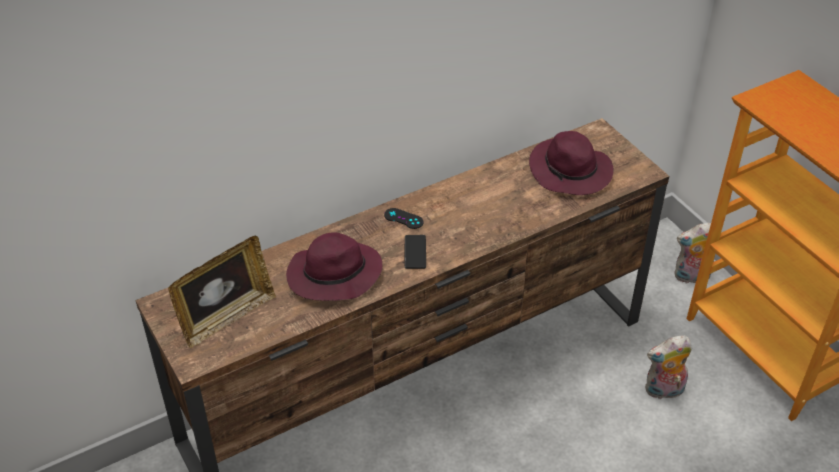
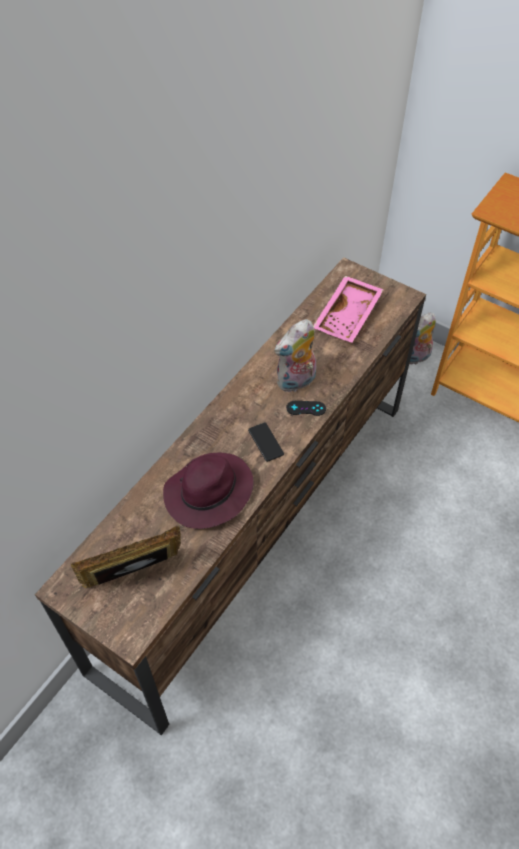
camera: 25 degrees left, 10 degrees up
(226, 317) = (135, 576): picture frame -> picture frame turned 135 degrees counterclockwise
(403, 218) = (236, 412): black game controller -> black game controller (306, 408)
(571, 172) = (348, 317): purple hat -> pink tray
(663, 391) = (446, 462): plush toy -> plush toy (296, 382)

